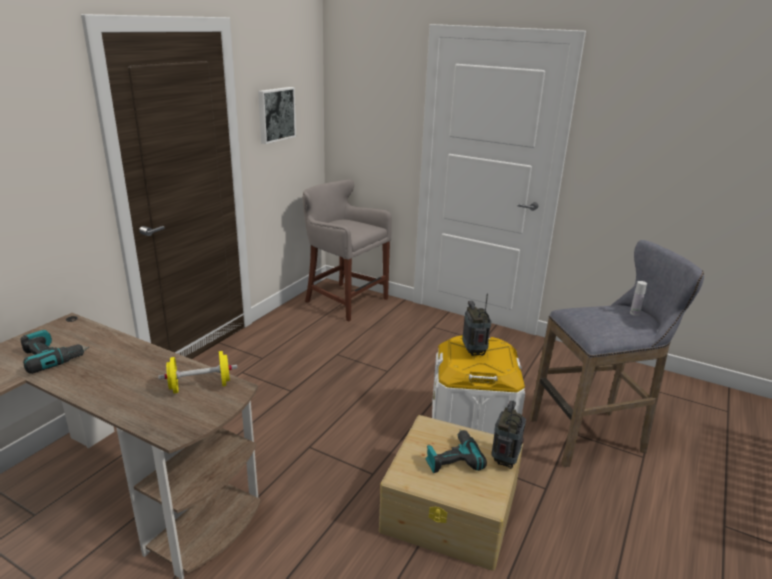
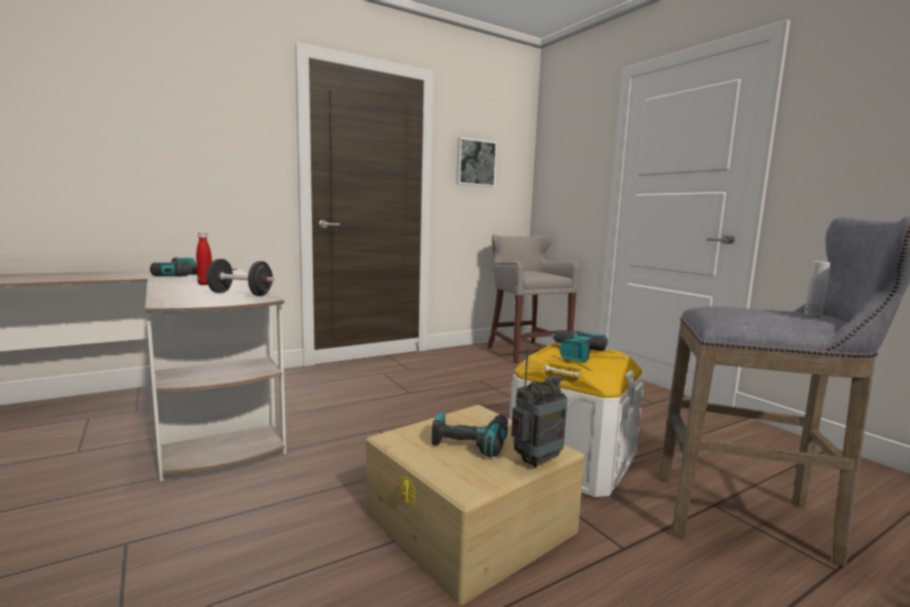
camera: 30 degrees right, 15 degrees down
(122, 374) = (205, 284): none -> red bottle
(200, 386) = (240, 294): yellow dumbbell -> black dumbbell
(474, 352) = (573, 353): radio -> power drill

